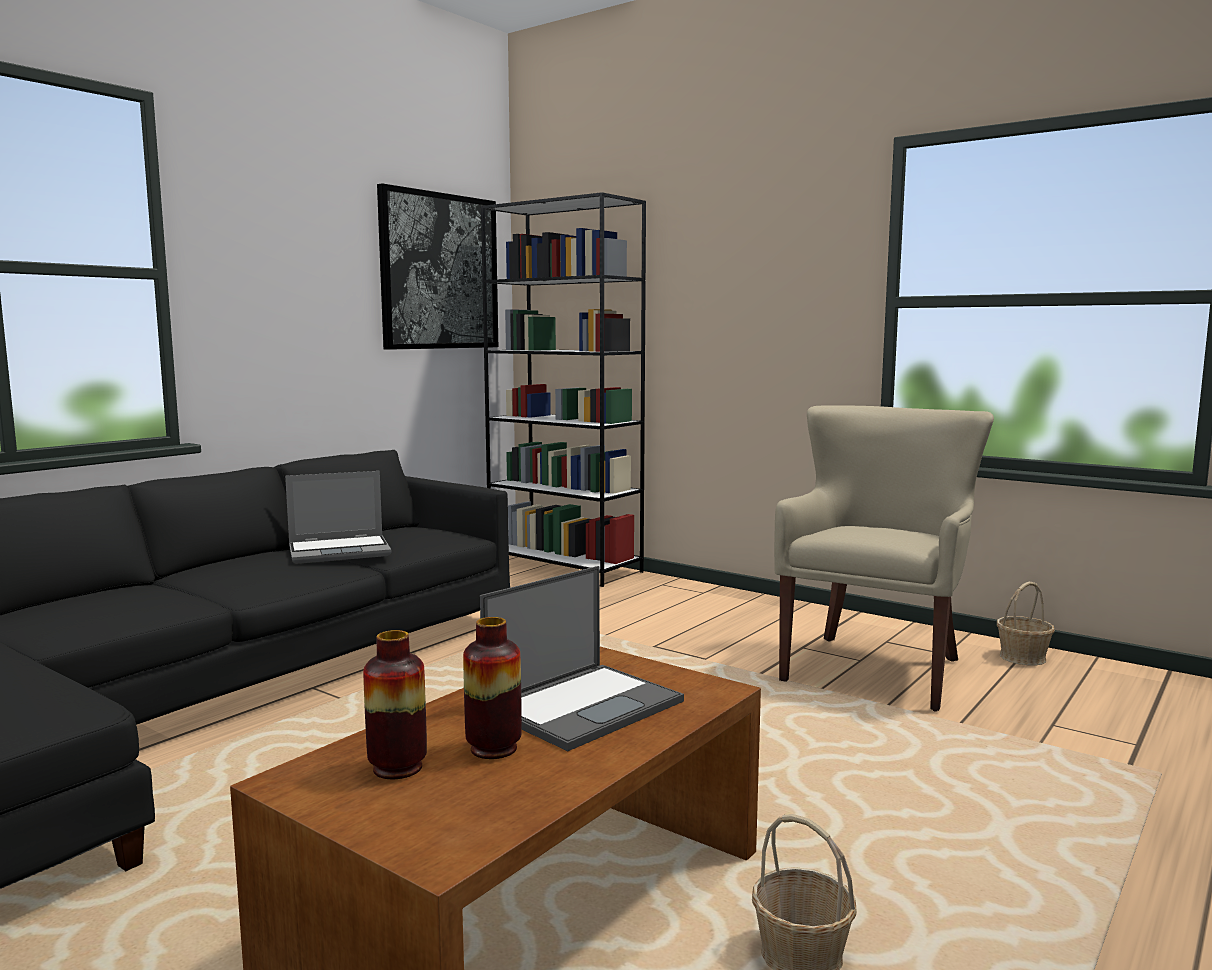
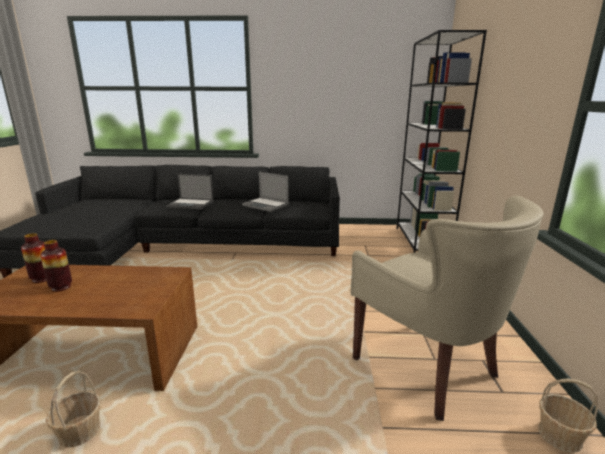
camera: 55 degrees right, 10 degrees up
(439, 271) = (390, 81): picture -> none
(585, 705) = (111, 289): laptop -> laptop (191, 204)
(875, 670) = (426, 368): beige armchair -> beige armchair turned 60 degrees clockwise

